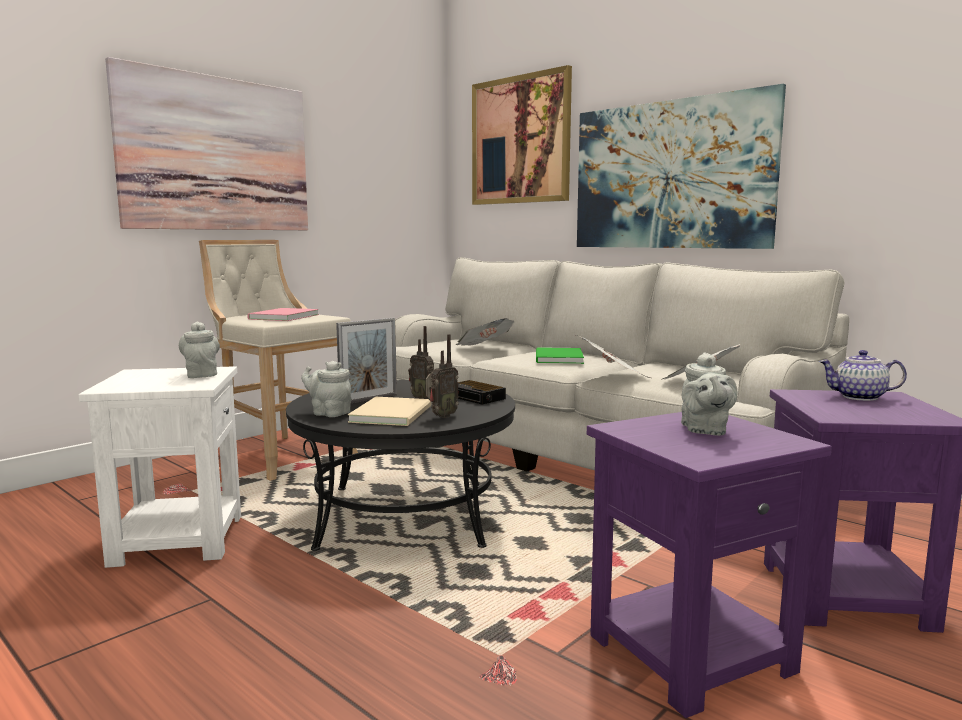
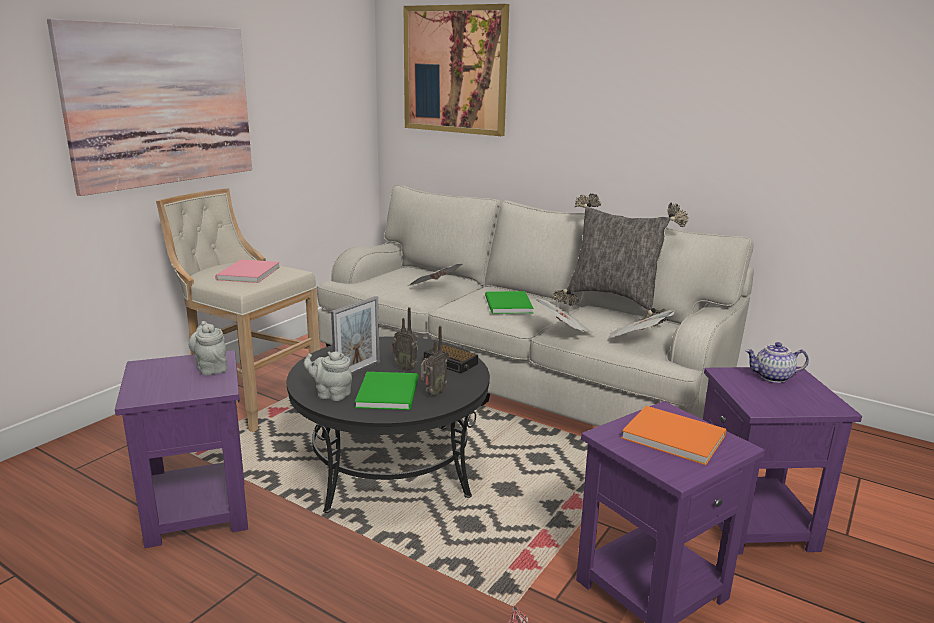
camera: 10 degrees left, 10 degrees up
(178, 539) = (197, 509): white side table -> purple side table
(394, 413) = (390, 392): beige book -> green book
(670, 175) = (603, 125): picture -> none
(679, 366) = (614, 312): none -> pillow
(704, 430) = (671, 435): grey teapot -> orange book

